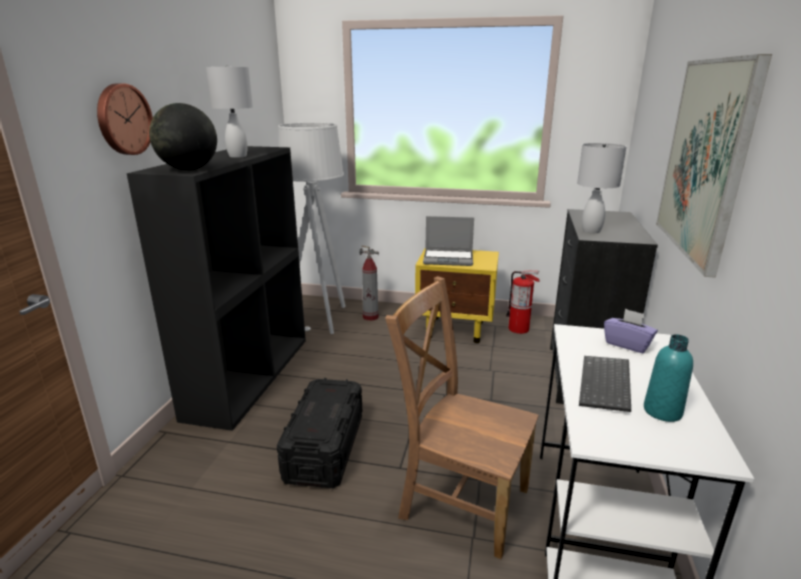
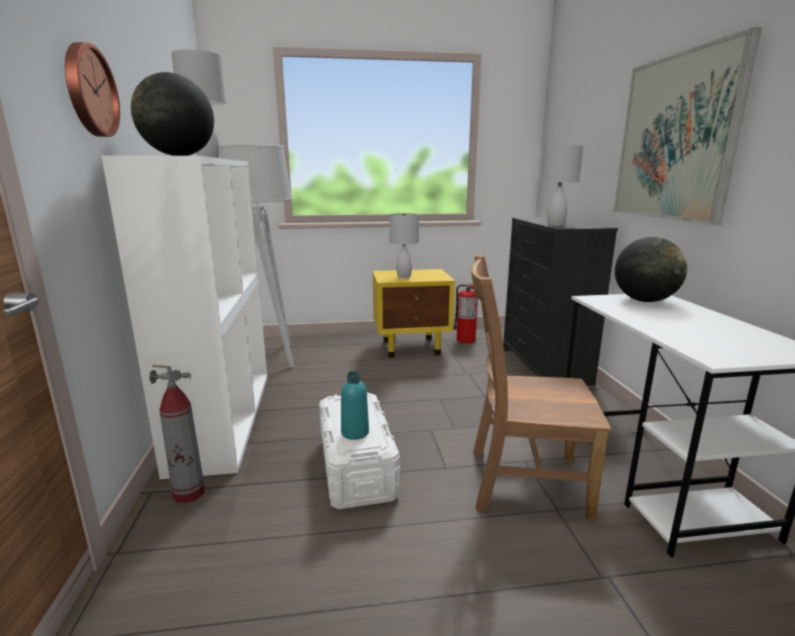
camera: 20 degrees left, 5 degrees down
(249, 375) = (223, 417): black bookcase -> white bookcase
(325, 448) = (357, 466): black storage box -> white storage box
(370, 317) = (322, 348): fire extinguisher -> fire extinguisher (189, 493)
(449, 259) = (404, 276): laptop -> white table lamp
(606, 385) = (669, 325): keyboard -> none
(627, 344) = (644, 300): purple tissue box -> globe
(662, 411) = (731, 334): turquoise bottle -> turquoise bottle (355, 432)

